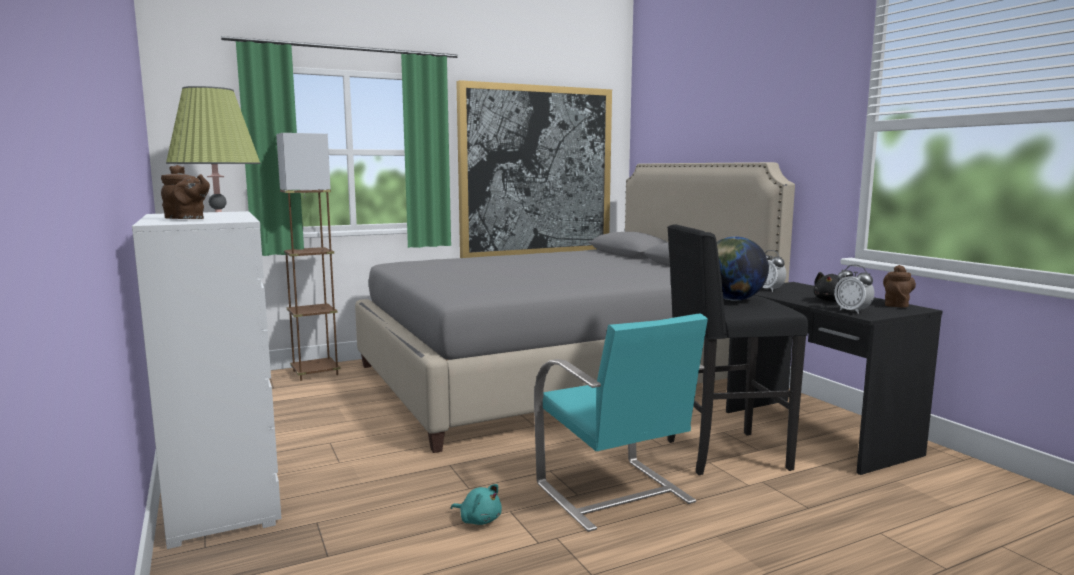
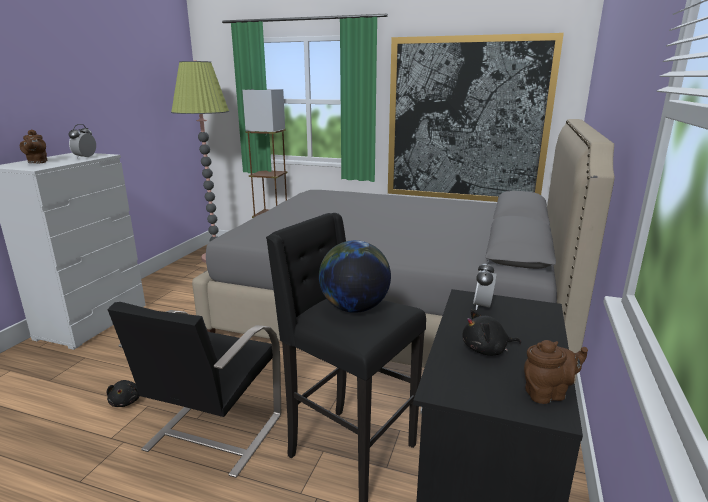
camera: 45 degrees right, 10 degrees up
(479, 520) = (126, 401): turquoise plush toy -> black plush toy
(615, 494) = (212, 433): turquoise chair -> black chair
(852, 311) = (448, 376): alarm clock -> alarm clock (85, 158)

